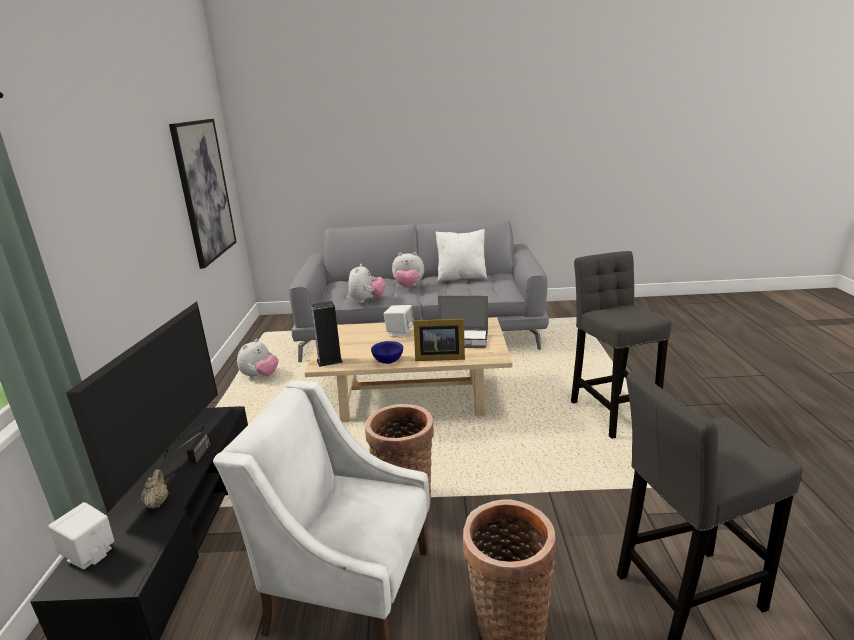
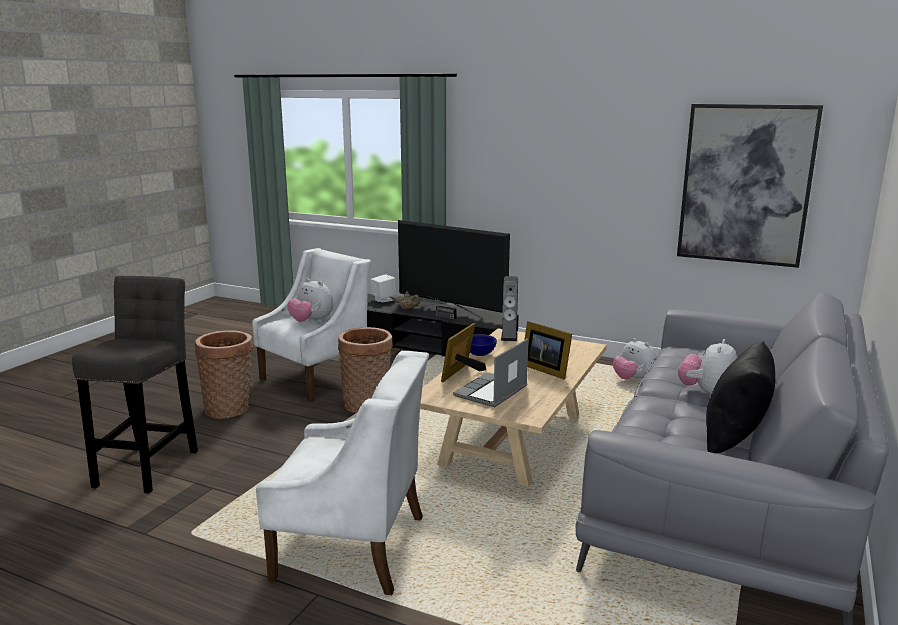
camera: 115 degrees right, 5 degrees down
(367, 300) = (663, 365): plush toy -> plush toy (311, 322)
(399, 333) = (545, 369): white speaker -> picture frame
(461, 277) = (734, 438): white pillow -> black pillow
(611, 412) = (352, 547): grey stool -> white armchair

